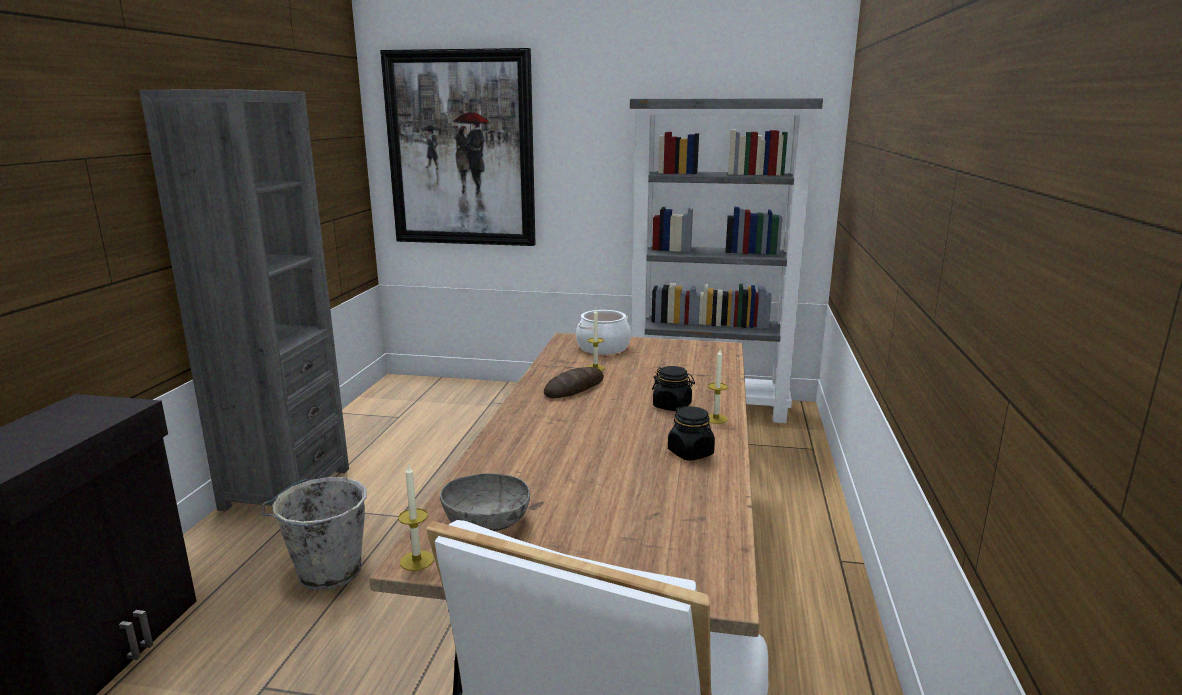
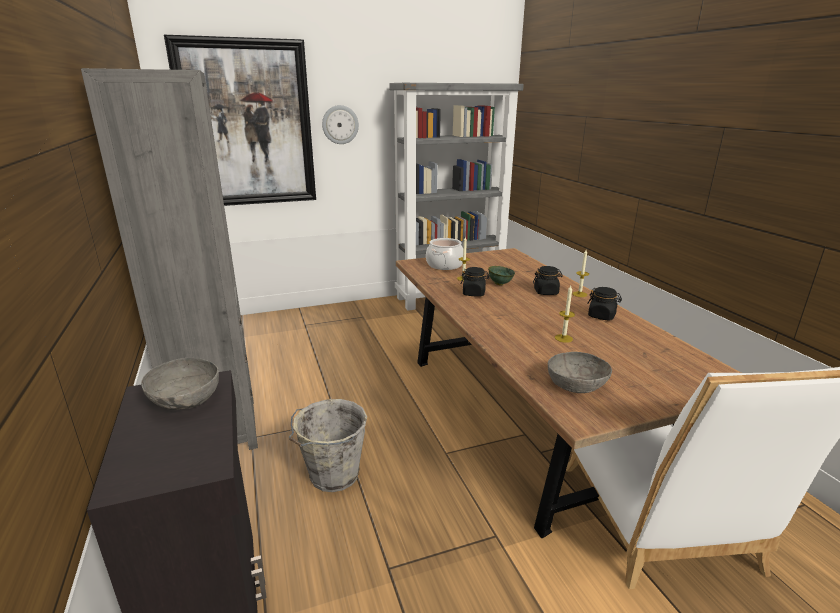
camera: 30 degrees left, 5 degrees up
(87, 415) = (185, 399): none -> grey bowl
(417, 560) = (582, 420): candle -> candle (563, 338)
(571, 152) = (340, 124): none -> wall clock
(574, 388) = (474, 293): bread -> black jar
(630, 383) = (500, 284): none -> green bowl

